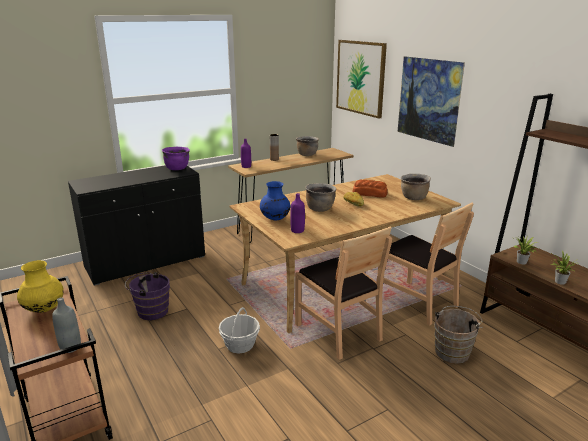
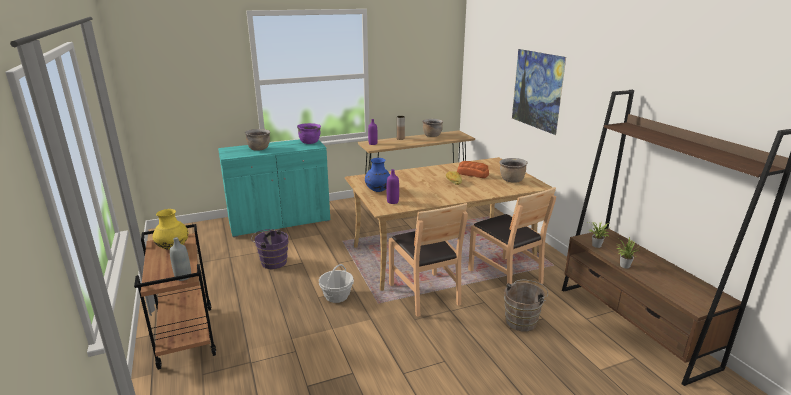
camera: 10 degrees right, 0 degrees up
(146, 262) = (279, 222): black cabinet -> turquoise cabinet
(320, 209) = (421, 184): brown cooking pot -> brown cooking pot (259, 149)
(360, 77) = (484, 67): picture -> none

